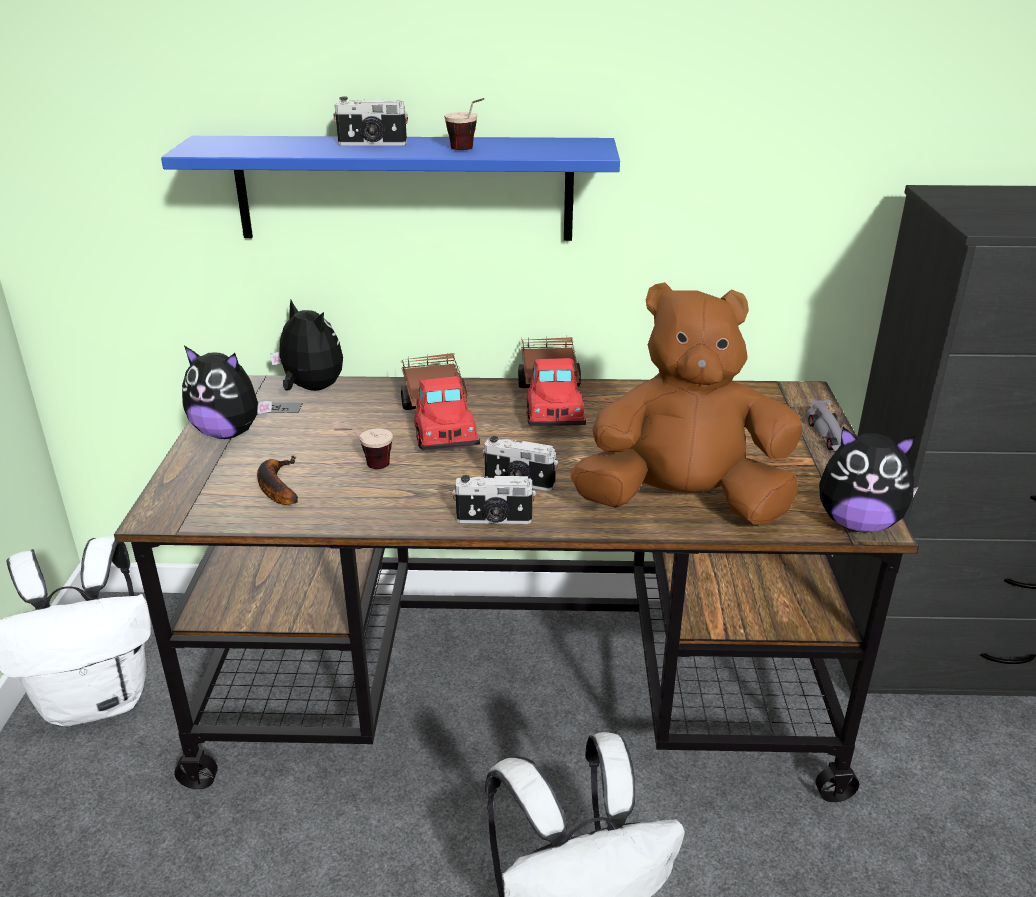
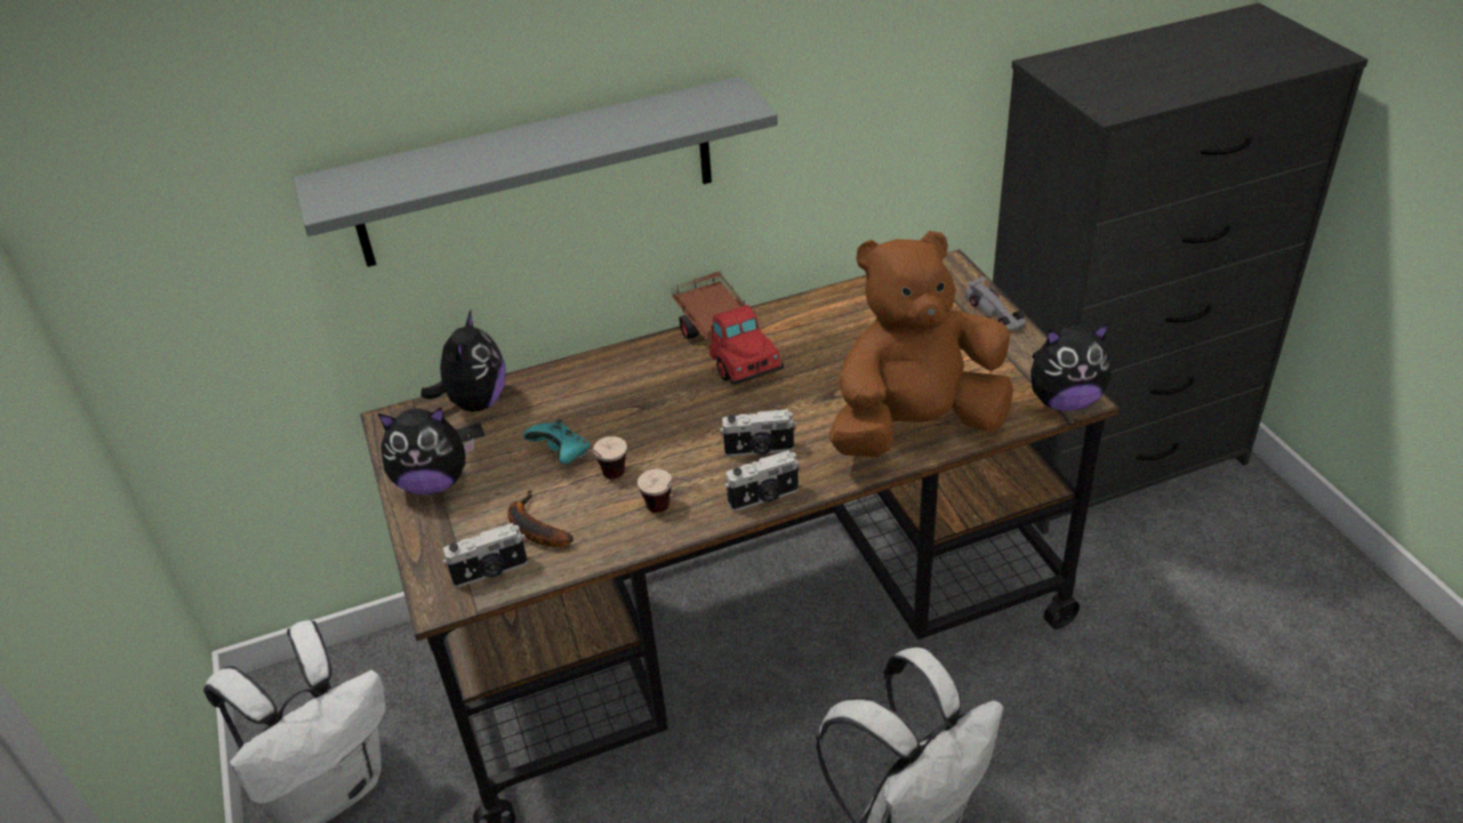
camera: 20 degrees left, 10 degrees up
(310, 389) = (475, 402): plush toy -> plush toy turned 75 degrees clockwise
(347, 440) = (562, 454): none -> turquoise game controller
(372, 144) = (512, 146): camera -> camera (490, 572)
(404, 188) = (536, 174): blue shelf -> grey shelf
(440, 420) = (636, 401): toy truck -> none
(468, 151) = (622, 135): cup -> cup (669, 510)

